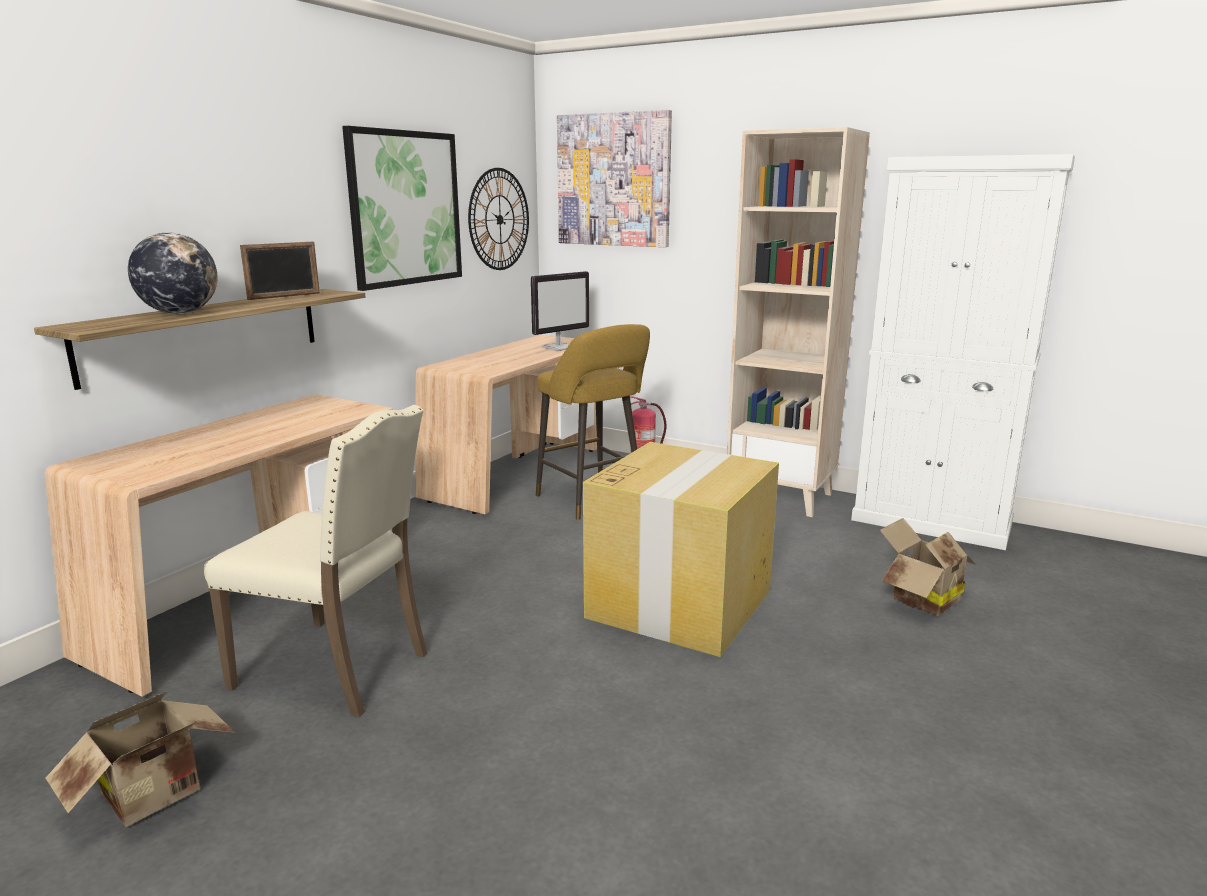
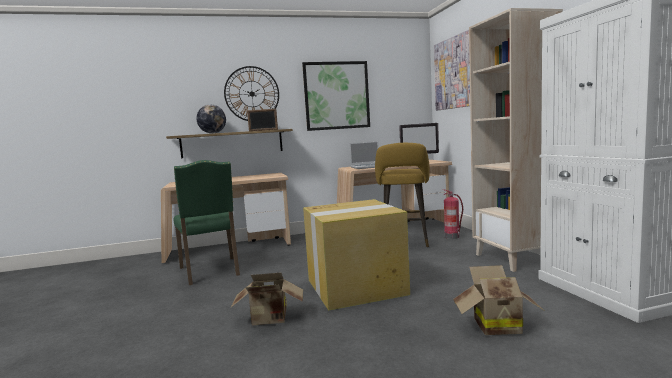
camera: 45 degrees right, 10 degrees down
(157, 796) = (121, 286): cardboard box -> cardboard box (270, 319)
(337, 669) = (211, 271): beige chair -> green chair
(489, 364) = (368, 167): none -> laptop
(499, 219) = (400, 100): wall clock -> wall clock (252, 94)

